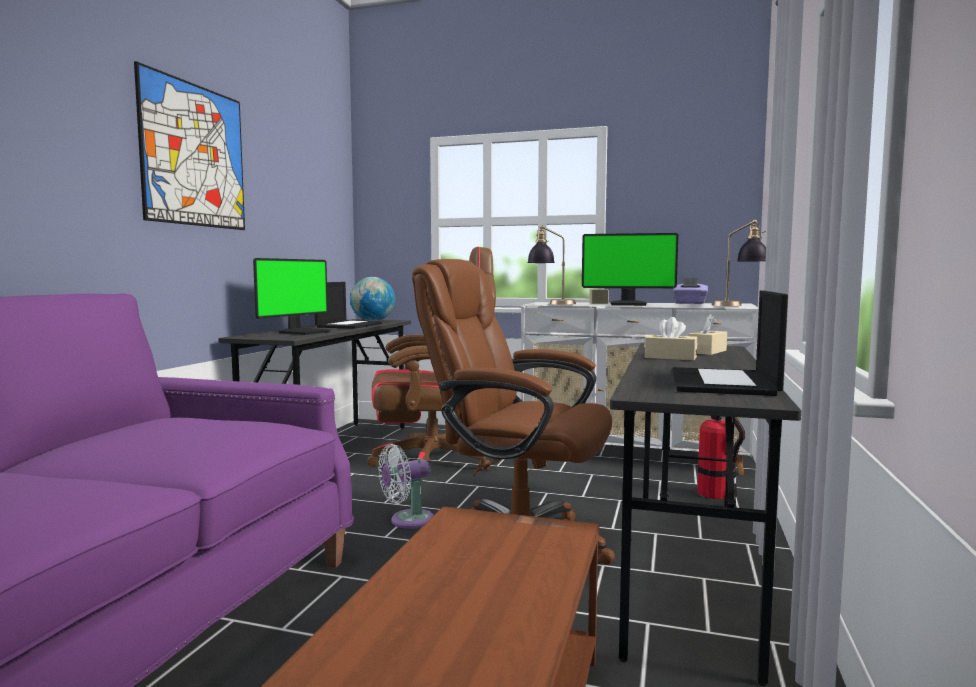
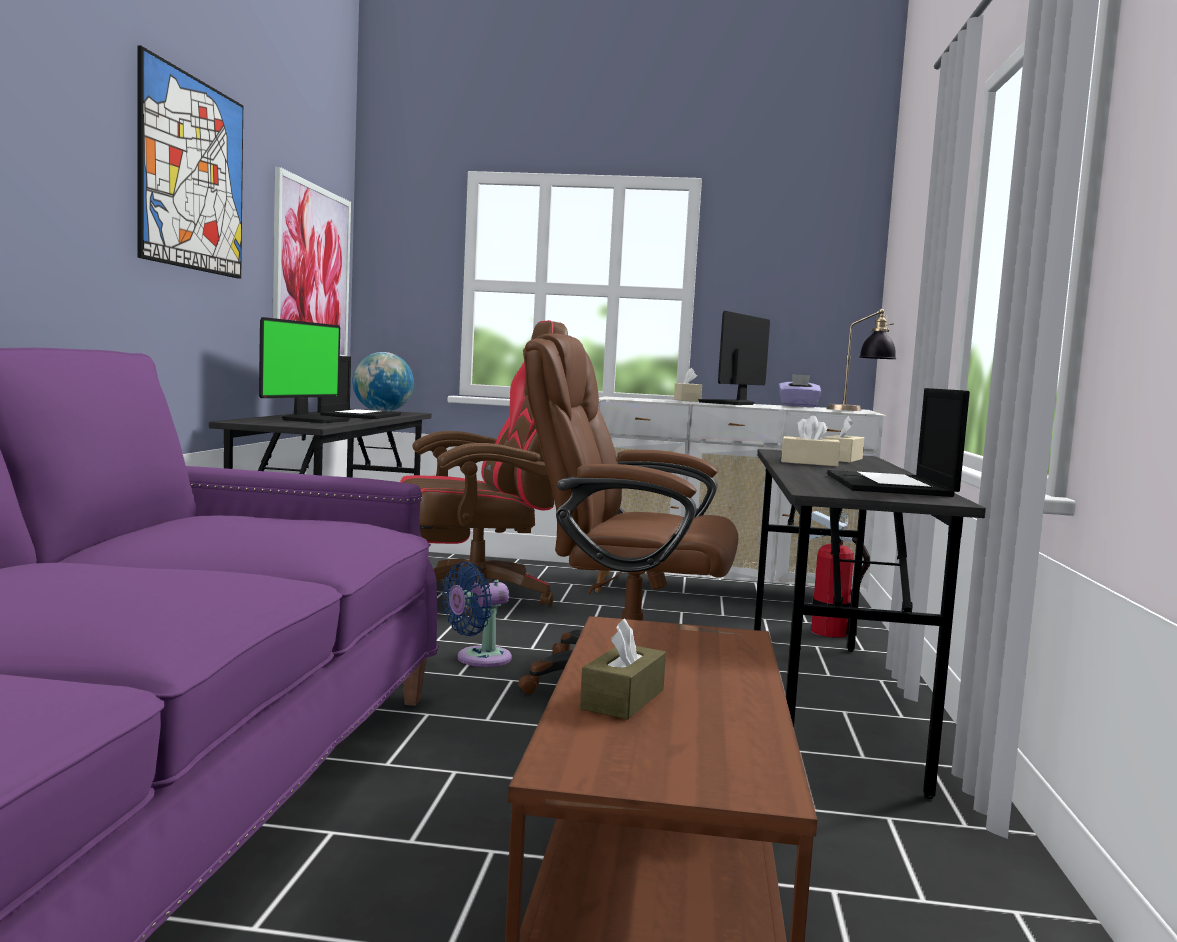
camera: 10 degrees left, 0 degrees up
(314, 222) = (312, 273): none -> picture
(403, 616) = (623, 699): none -> brown tissue box
(407, 521) = (478, 659): white fan -> blue fan
(551, 304) = (631, 398): table lamp -> none
(628, 304) = (728, 403): monitor -> monitor turned 120 degrees clockwise

